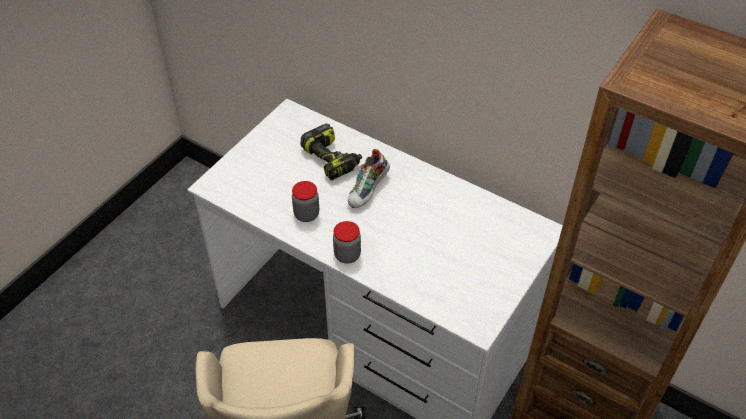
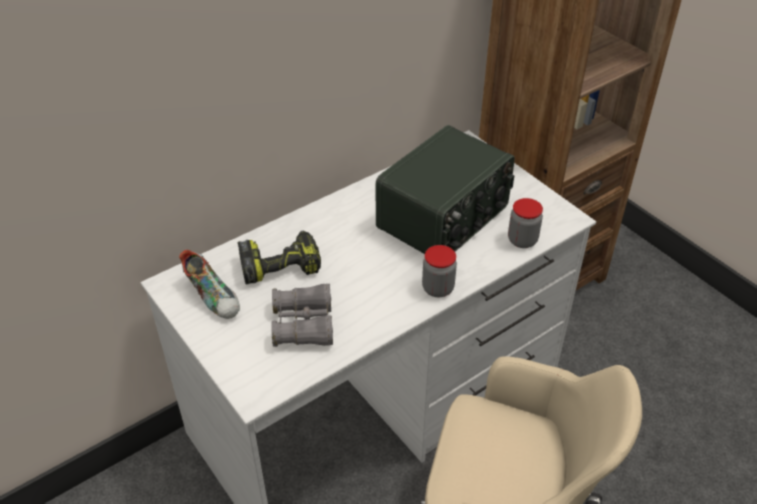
camera: 70 degrees left, 5 degrees down
(279, 190) = (303, 325): none -> grey binoculars
(306, 214) = (358, 308): jar -> jar (522, 240)
(368, 191) = (349, 247): shoe -> shoe (214, 296)
(432, 239) = (444, 218): none -> radio

